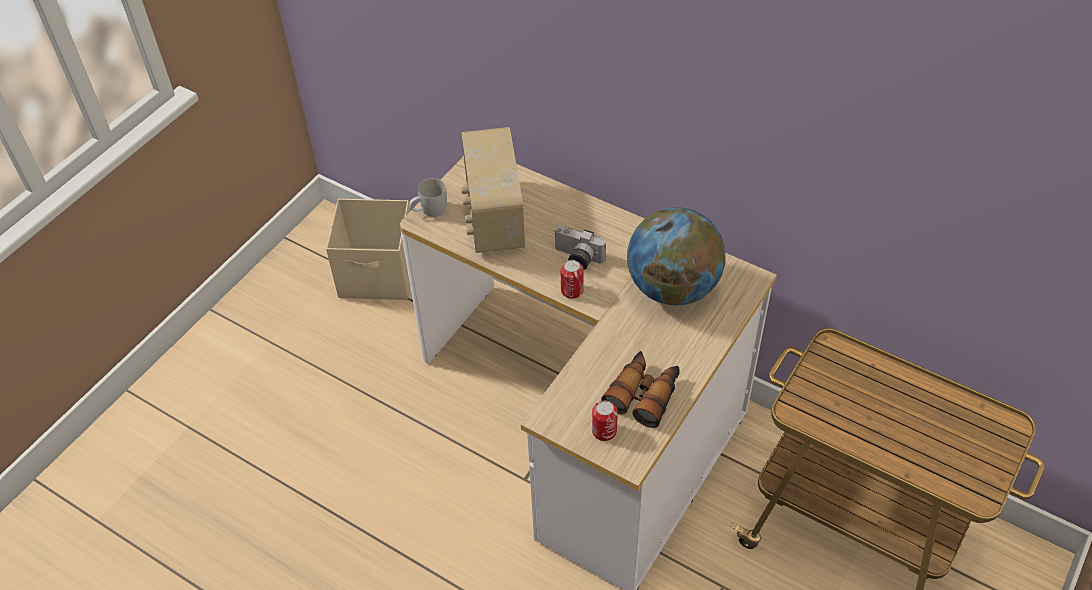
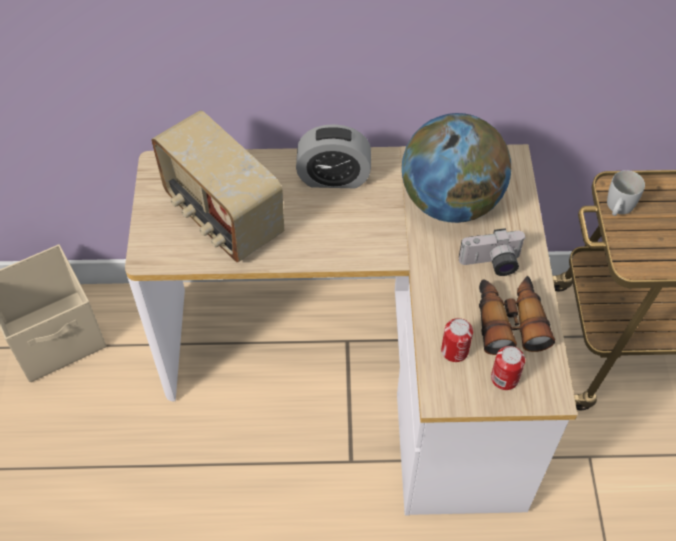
camera: 35 degrees left, 5 degrees up
(429, 211) = (148, 242): white mug -> white mug (618, 208)
(572, 290) = (360, 253): can -> can (454, 351)
(577, 259) = (339, 218): camera -> camera (492, 264)
(597, 228) = (333, 178): none -> alarm clock

